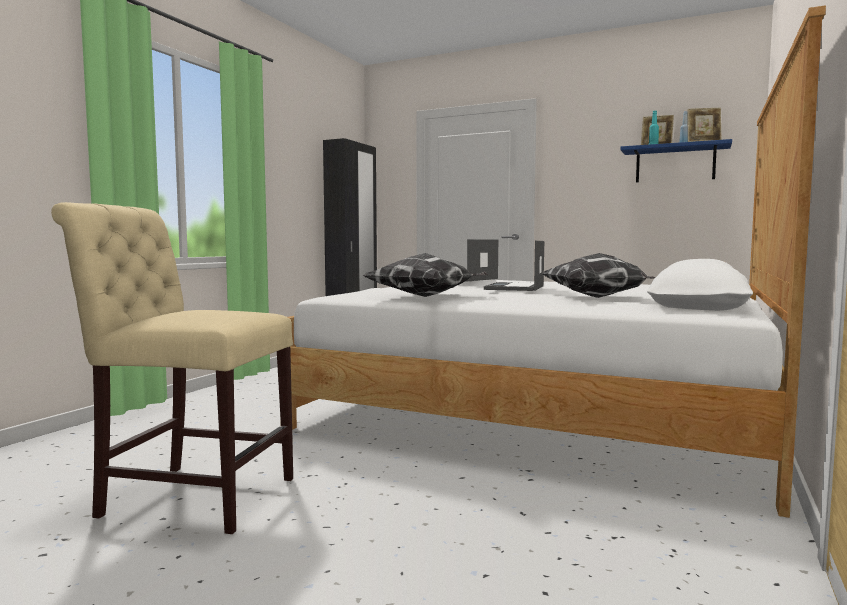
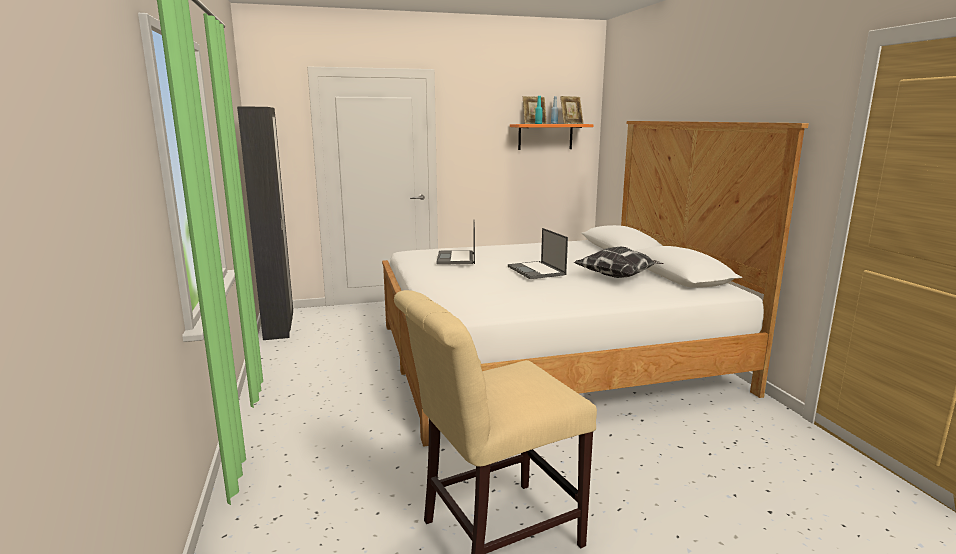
camera: 40 degrees left, 10 degrees up
(427, 296) = (525, 300): pillow -> none
(675, 164) = (545, 136): blue shelf -> orange shelf

